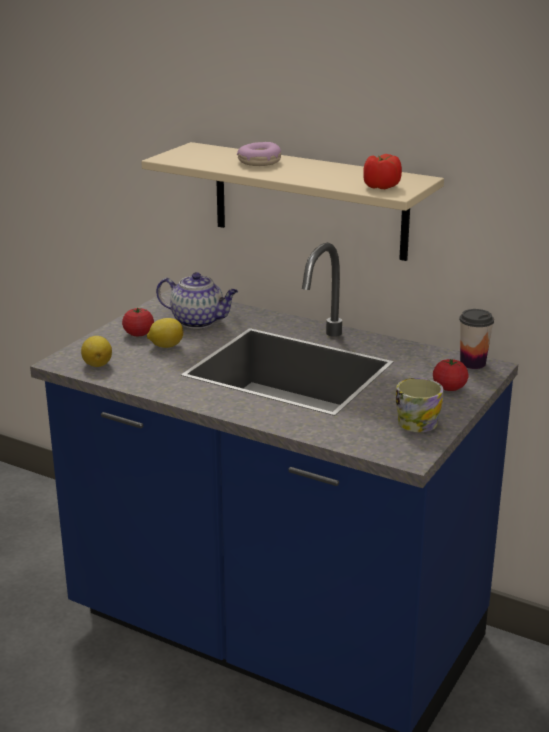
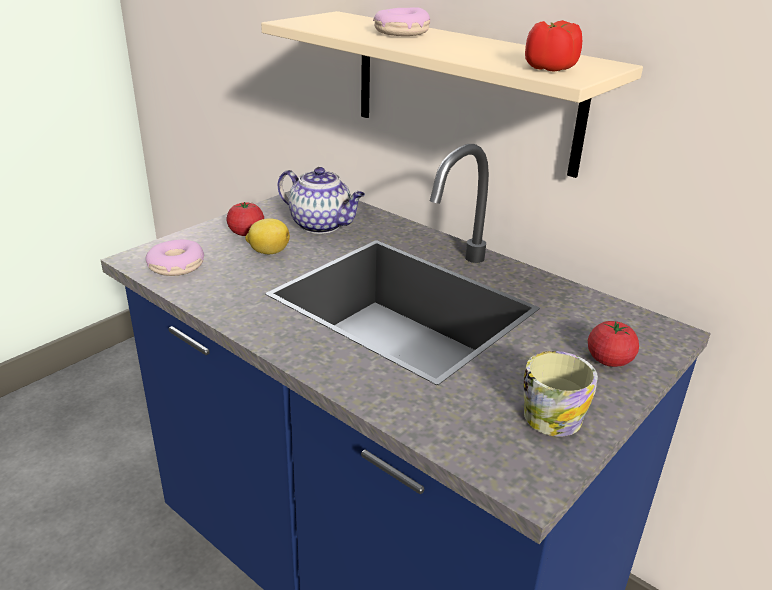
camera: 10 degrees right, 5 degrees up
(97, 364) = (176, 266): lemon -> donut
(472, 363) = (646, 324): cup -> none

